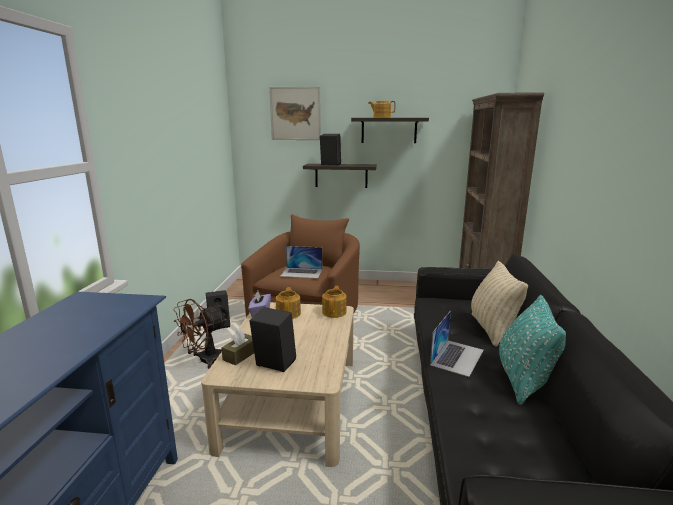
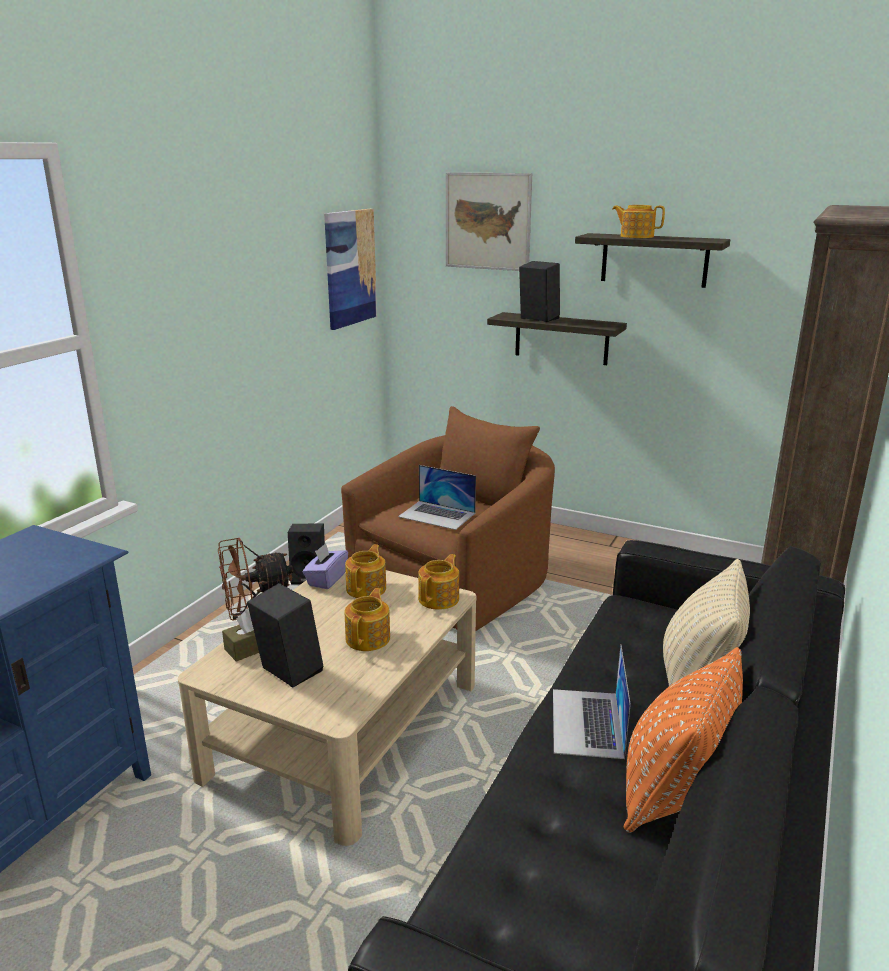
camera: 20 degrees right, 5 degrees up
(218, 140) = (350, 268): none -> picture
(310, 338) = (369, 638): none -> teapot
(457, 357) = (587, 722): laptop -> laptop turned 135 degrees clockwise
(524, 380) = (673, 792): turquoise pillow -> orange pillow

